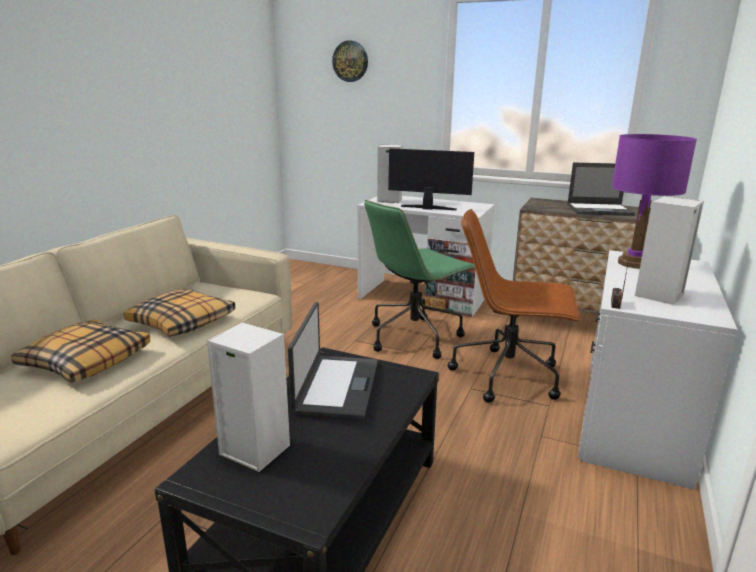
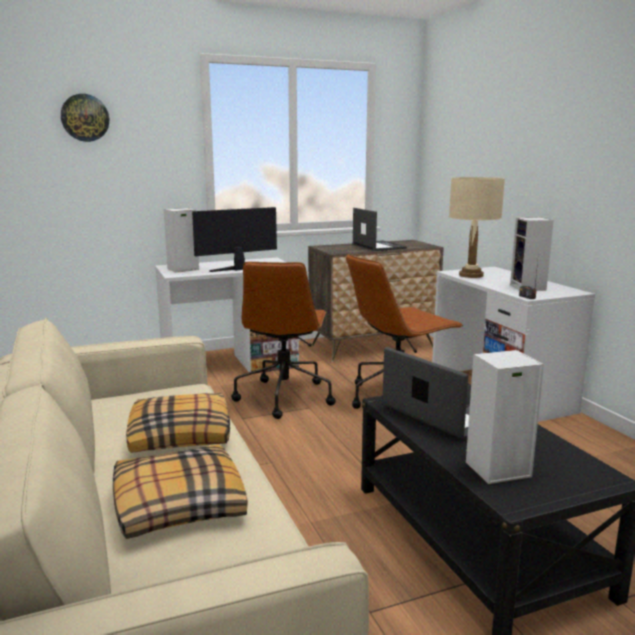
camera: 45 degrees left, 5 degrees down
(415, 336) = (284, 396): green office chair -> brown office chair
(600, 210) = (378, 246): laptop -> laptop turned 75 degrees counterclockwise
(634, 263) = (471, 275): purple table lamp -> beige table lamp

